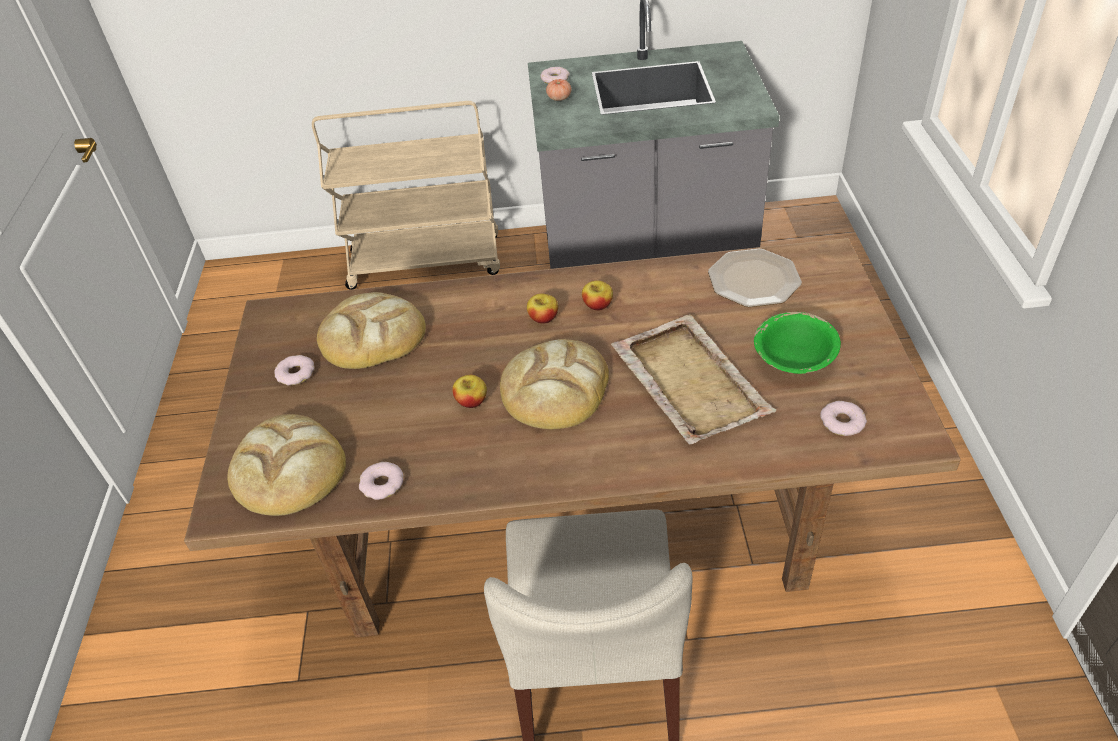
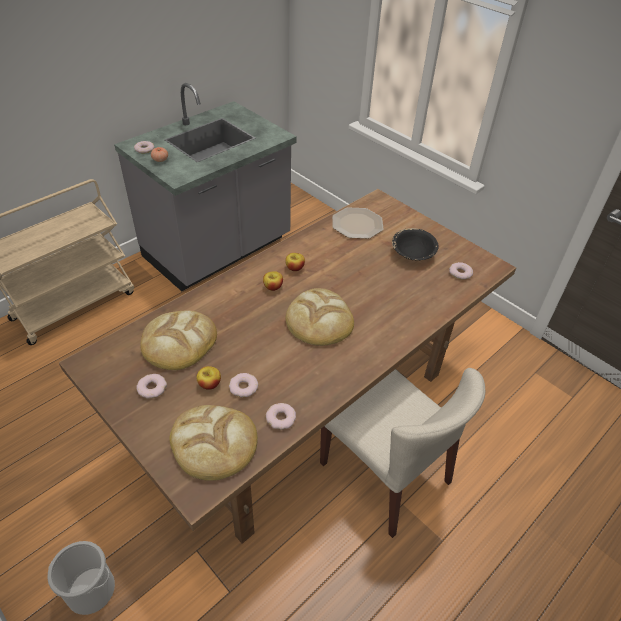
camera: 45 degrees left, 0 degrees up
(187, 581) = (90, 590): none -> bucket
(382, 424) = (243, 387): none -> donut
(471, 401) = (282, 349): apple -> apple (209, 384)
(689, 380) = (378, 285): beige tray -> none
(794, 358) = (413, 254): green bowl -> black bowl

